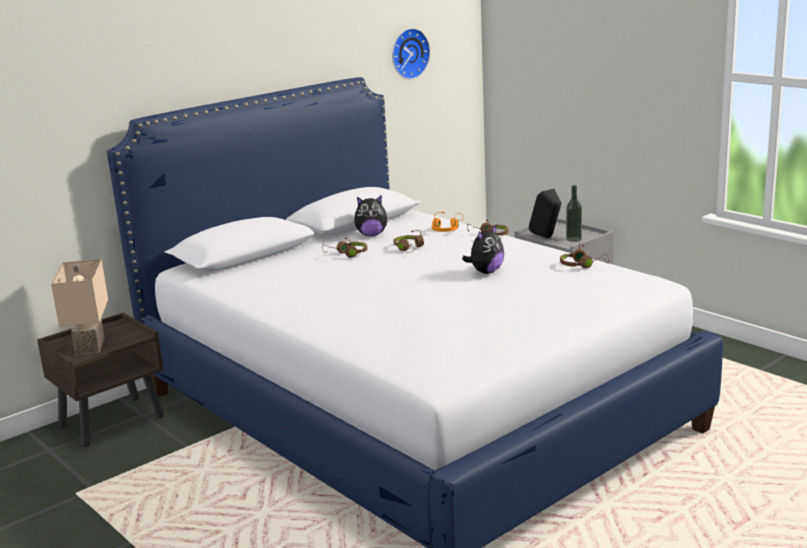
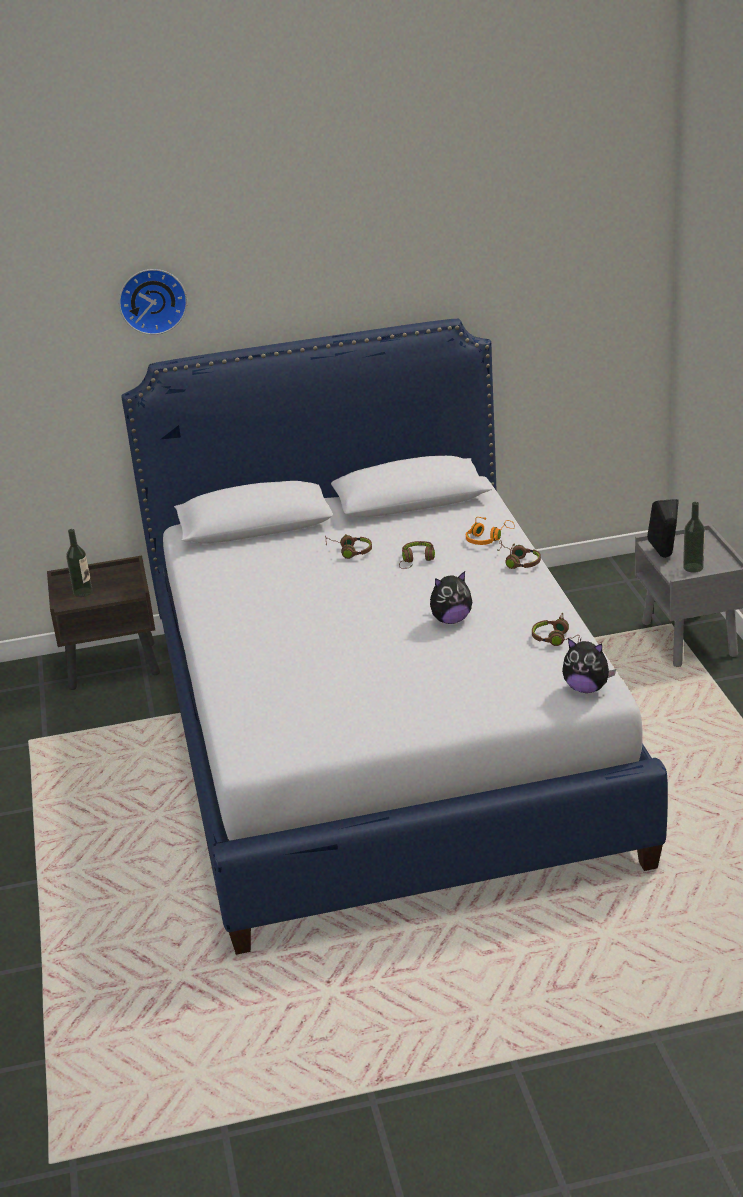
camera: 30 degrees right, 10 degrees up
(88, 346) = (83, 592): beige table lamp -> bottle
(371, 235) = (404, 526): plush toy -> plush toy (586, 688)
(408, 53) = (545, 284): wall clock -> wall clock (152, 300)

